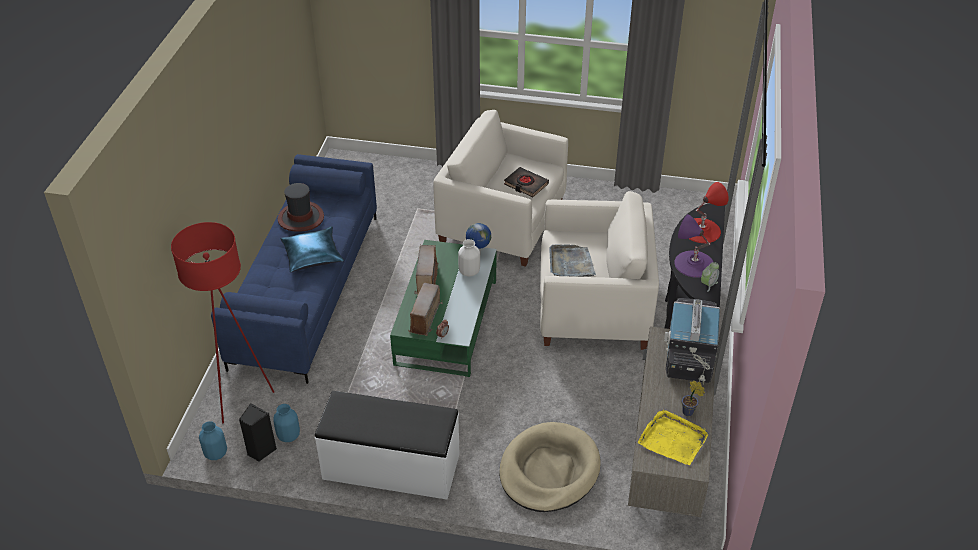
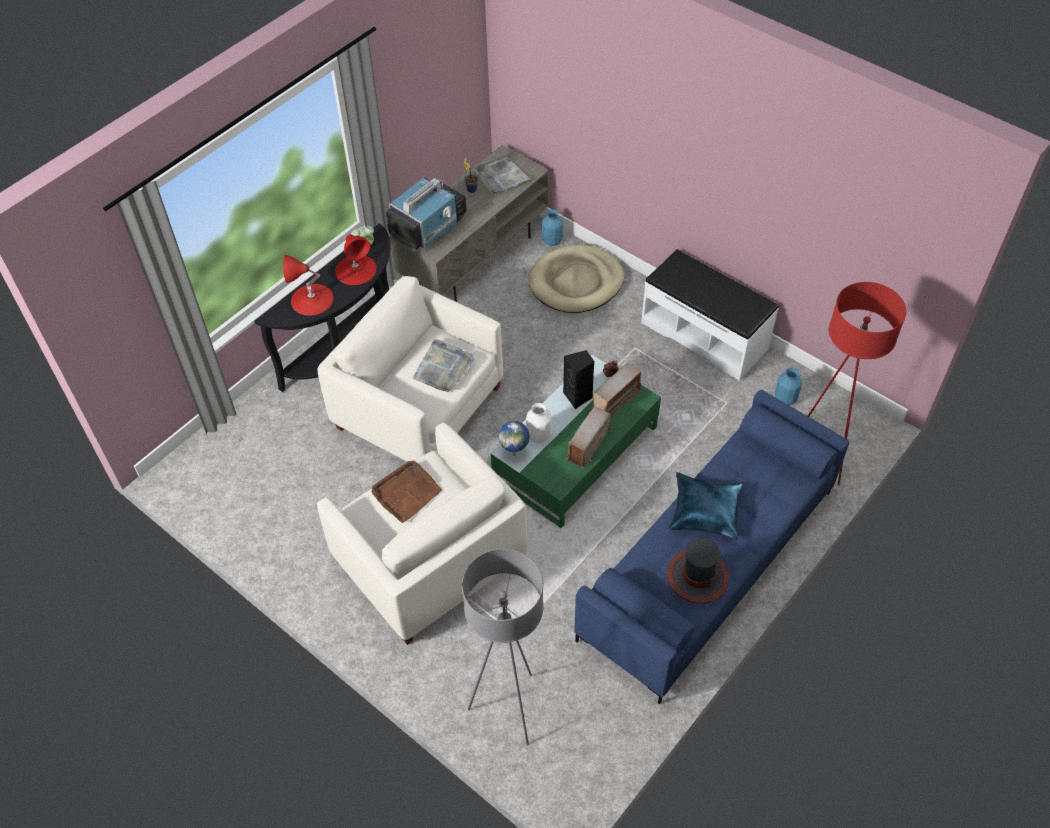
camera: 150 degrees left, 10 degrees up
(215, 454) = (858, 409): blue vase -> blue vase (552, 240)
(260, 451) = (816, 395): black speaker -> black speaker (578, 397)
(396, 178) = (510, 708): none -> grey floor lamp
(526, 184) = (406, 493): black book -> brown tray
(673, 439) = (501, 177): yellow tray -> grey tray
(694, 264) = (356, 269): purple table lamp -> red table lamp

